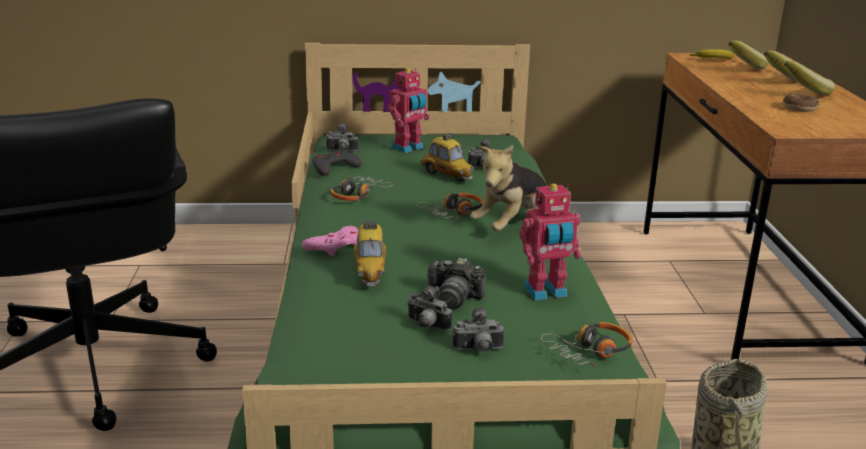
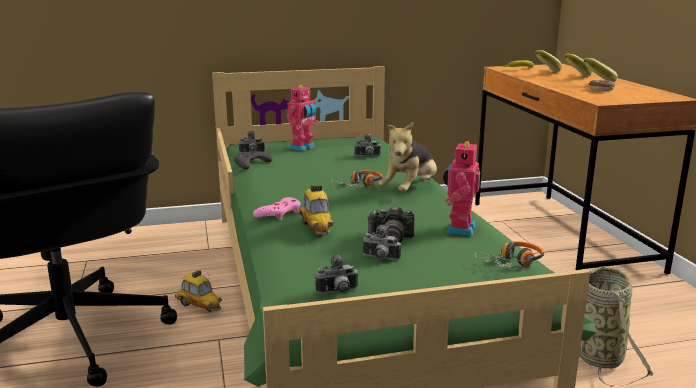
camera: 10 degrees left, 5 degrees down
(357, 195) = (279, 179): headphones -> none
(447, 175) = (342, 162): toy car -> toy car (199, 306)
(478, 350) = (429, 270): camera -> camera (338, 292)
(546, 292) = (458, 229): toy robot -> toy robot turned 135 degrees clockwise

